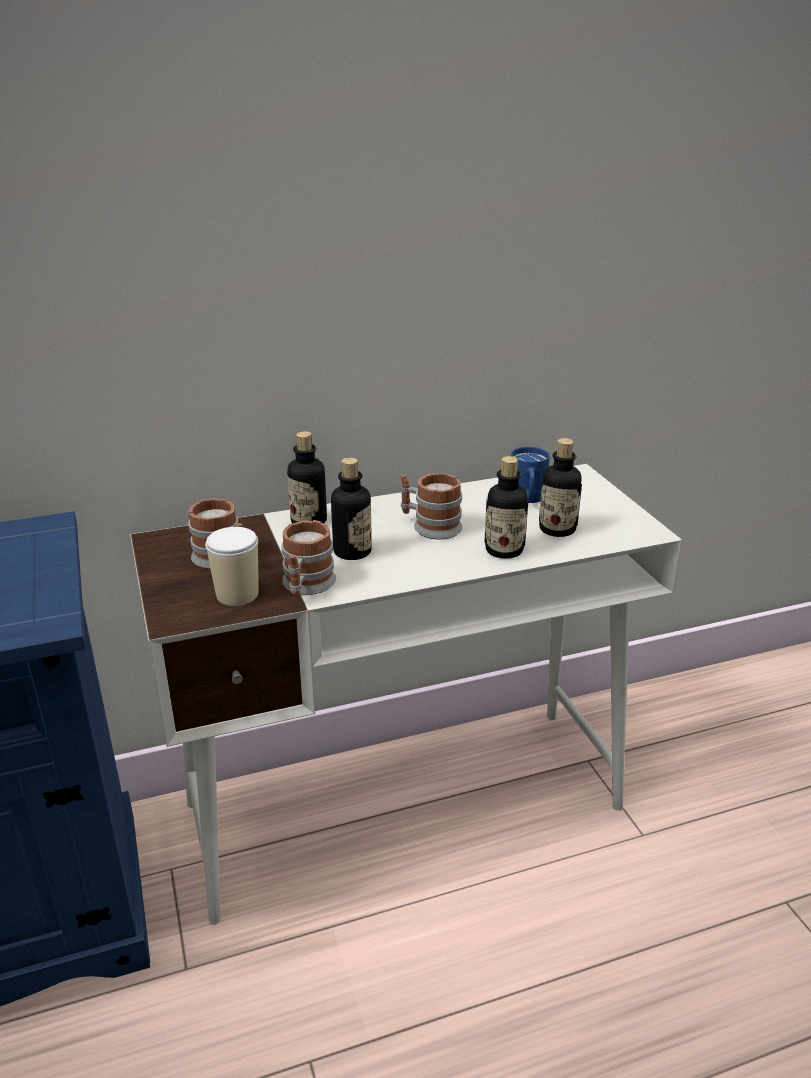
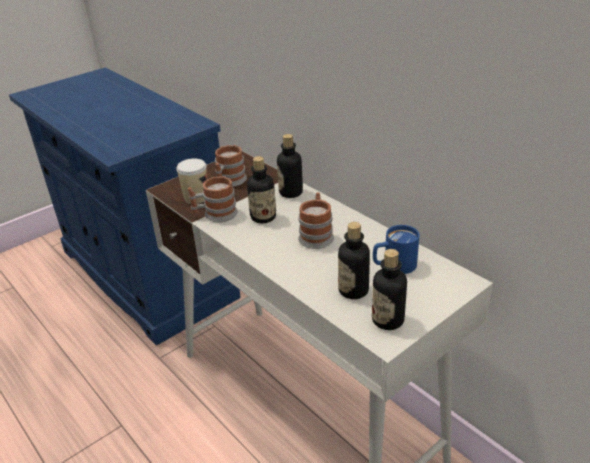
camera: 70 degrees right, 5 degrees up
(504, 550) = (303, 273): bottle -> bottle (387, 320)

